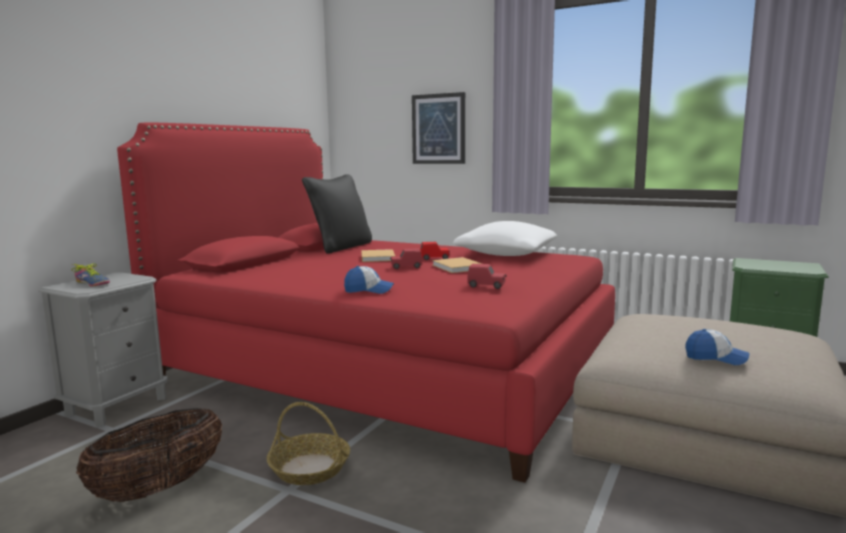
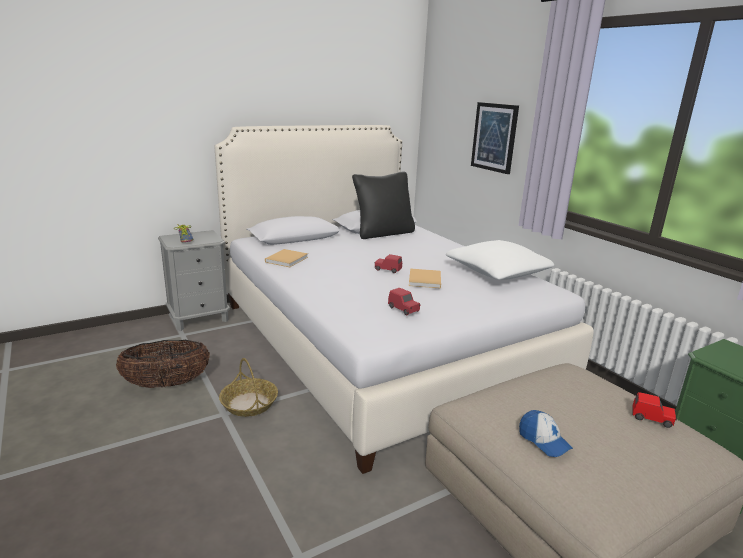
camera: 30 degrees right, 10 degrees up
(369, 290) = (321, 289): cap -> none
(377, 257) = (388, 252): beige book -> beige book (287, 259)
(387, 369) = (379, 343): red bed -> white bed
(435, 258) = (428, 264): red toy car -> red toy car (652, 418)

